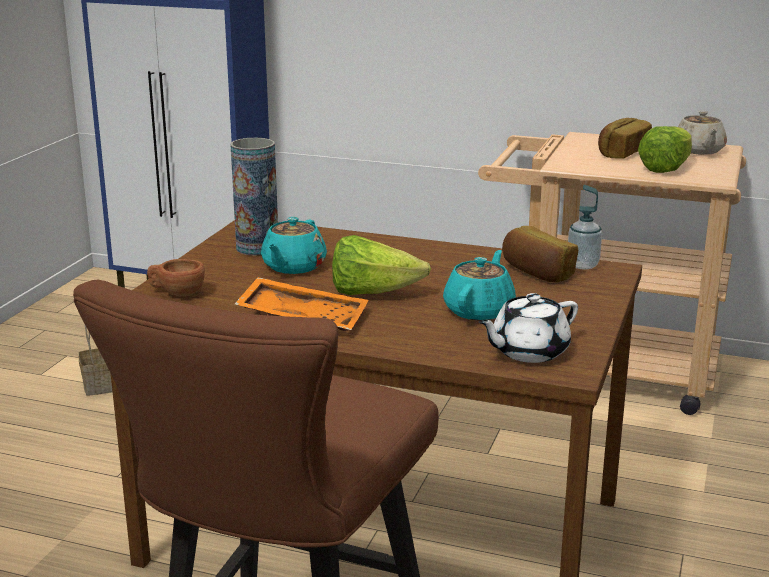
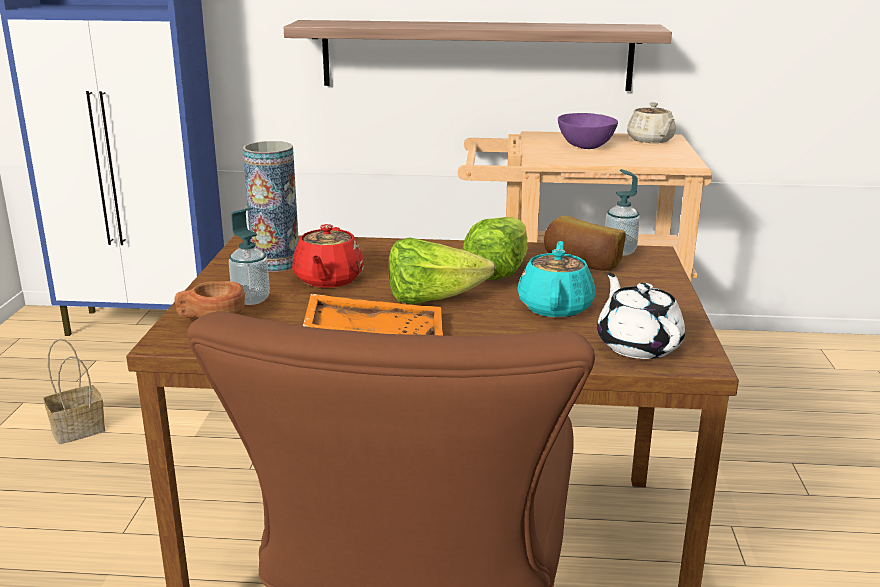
camera: 15 degrees left, 0 degrees up
(218, 278) = (251, 299): none -> soap dispenser
(293, 267) = (328, 280): turquoise teapot -> red teapot
(525, 51) = (476, 55): none -> shelf
(528, 351) = (638, 345): white teapot -> white teapot turned 120 degrees clockwise
(622, 153) = (585, 146): bread -> purple bowl
(666, 168) = (636, 156): lettuce -> lettuce (498, 270)

